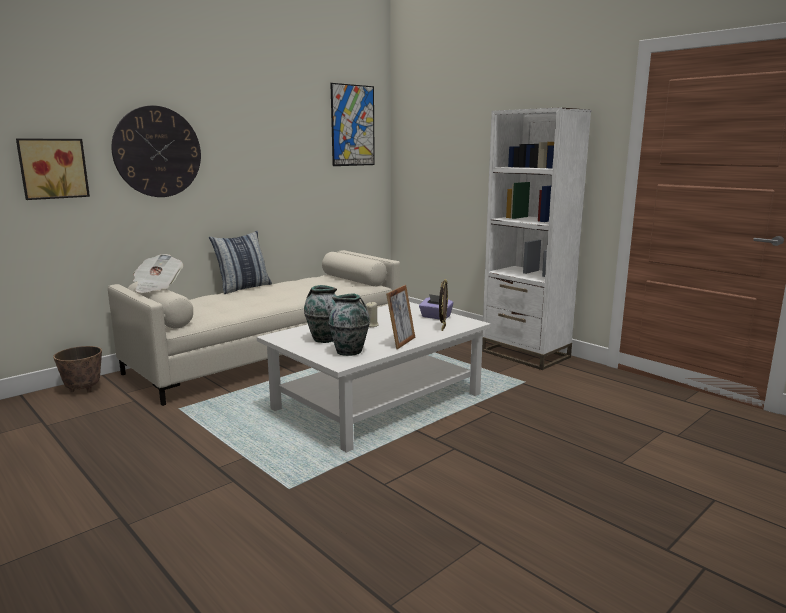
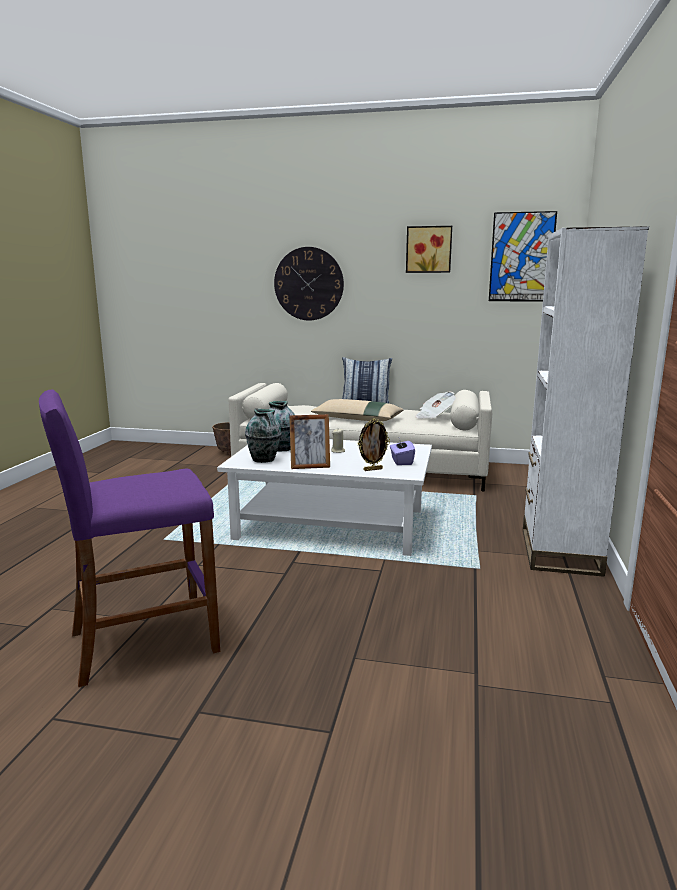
camera: 55 degrees right, 0 degrees up
(53, 168) = (236, 294): picture -> picture (429, 249)
(157, 287) = (266, 388): newspaper -> newspaper (435, 416)
(278, 299) = (357, 419): none -> beige pillow
(527, 553) = (143, 642): none -> purple stool

